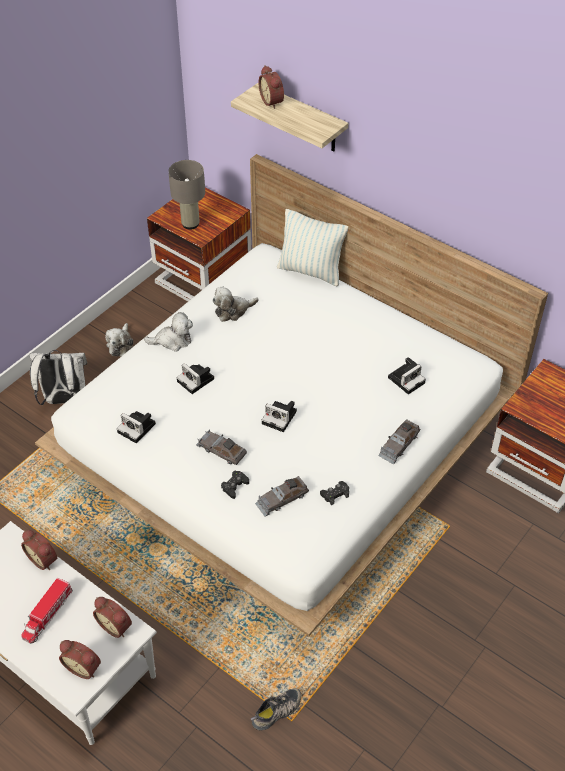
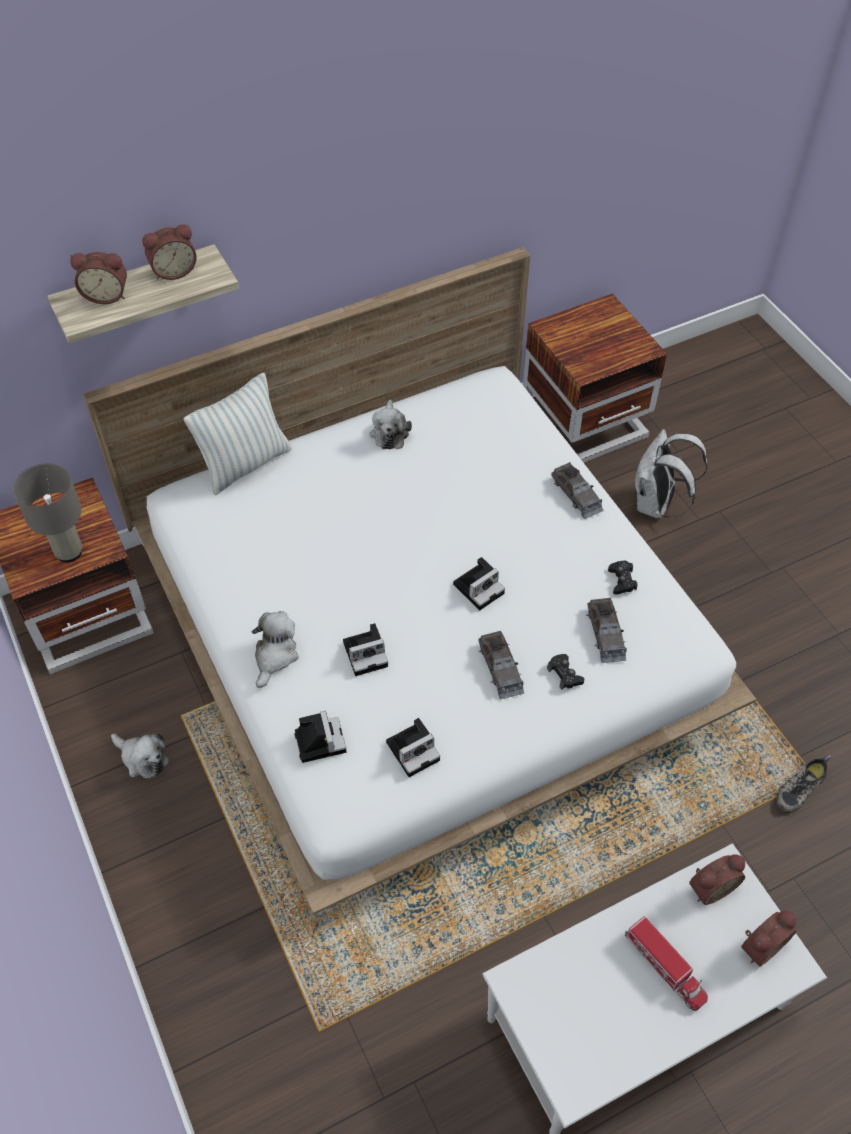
camera: 65 degrees left, 5 degrees up
(44, 559) = (570, 945): alarm clock -> alarm clock (173, 270)
(64, 399) = (201, 867): white backpack -> white backpack (656, 505)
(221, 450) = (500, 668): grey toy car -> grey toy car turned 75 degrees counterclockwise
(233, 311) = (263, 569): plush toy -> plush toy (389, 432)
(277, 712) = (799, 787): shoe -> shoe turned 120 degrees counterclockwise
(407, 379) = (484, 447): camera -> camera (319, 740)

